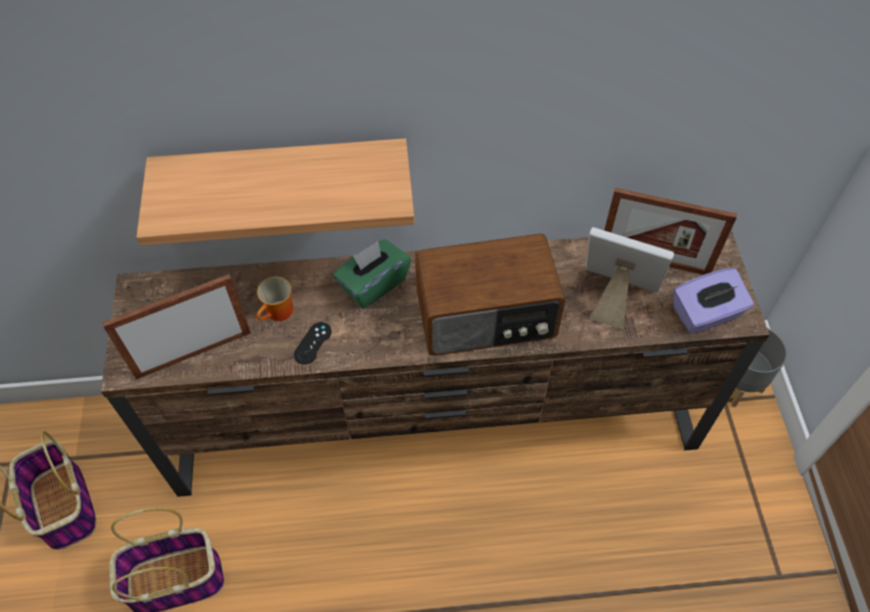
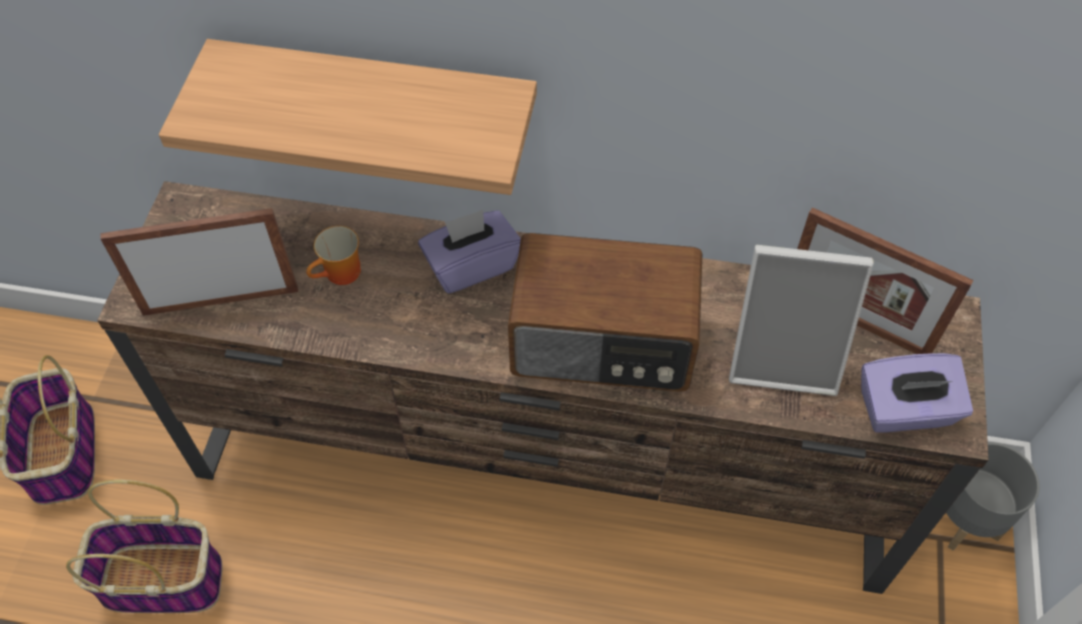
camera: 15 degrees right, 0 degrees up
(312, 343) = (370, 323): black game controller -> none
(373, 284) = (471, 265): green tissue box -> purple tissue box
(614, 297) = (784, 357): picture frame -> picture frame turned 150 degrees clockwise

